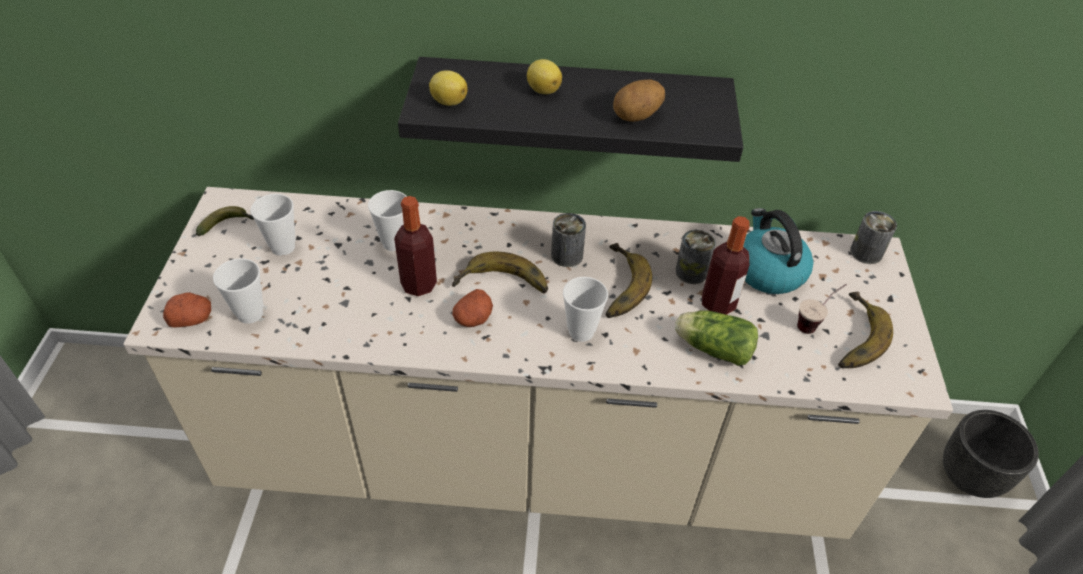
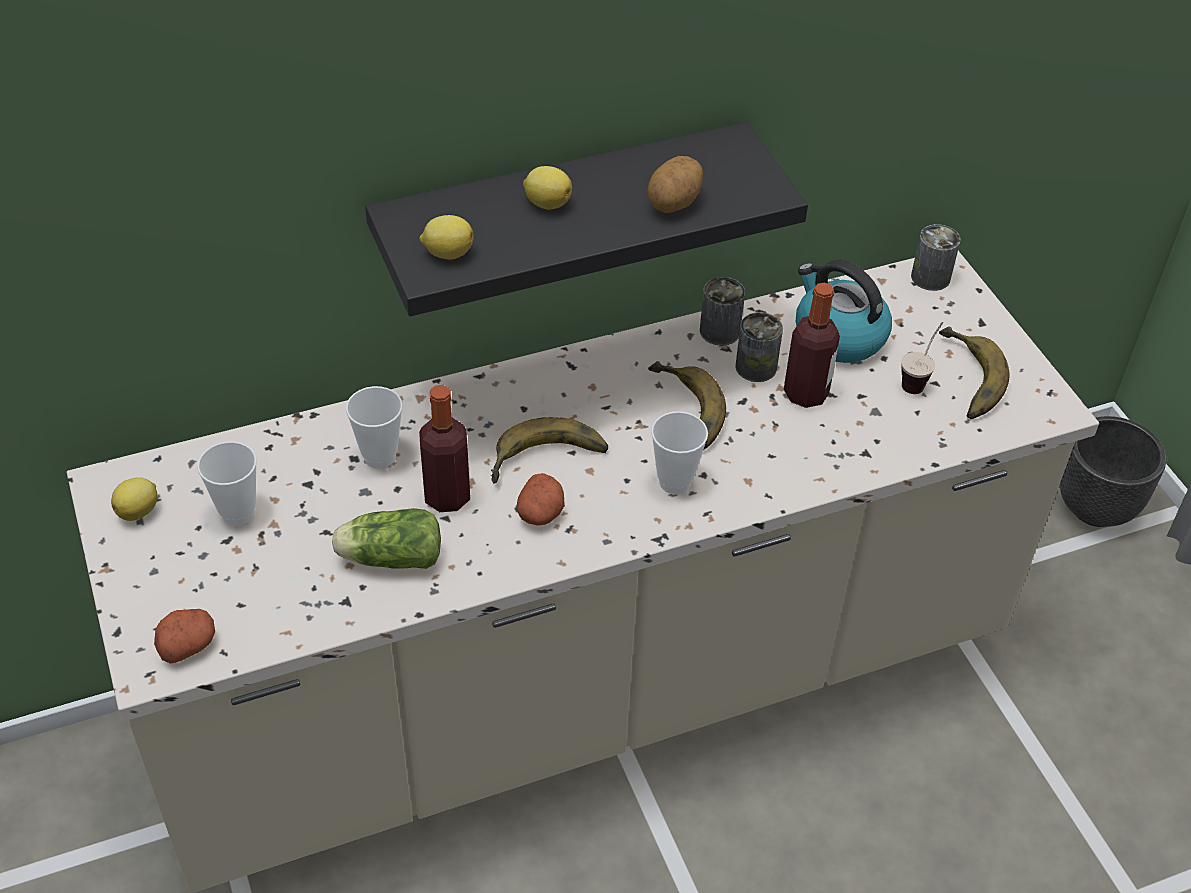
camera: 25 degrees left, 0 degrees up
(228, 225) = (139, 511): banana -> lemon
(250, 314) = (259, 610): cup -> none
(567, 255) = (602, 397): can -> can (719, 331)
(711, 348) = (827, 447): lettuce -> lettuce (388, 557)

